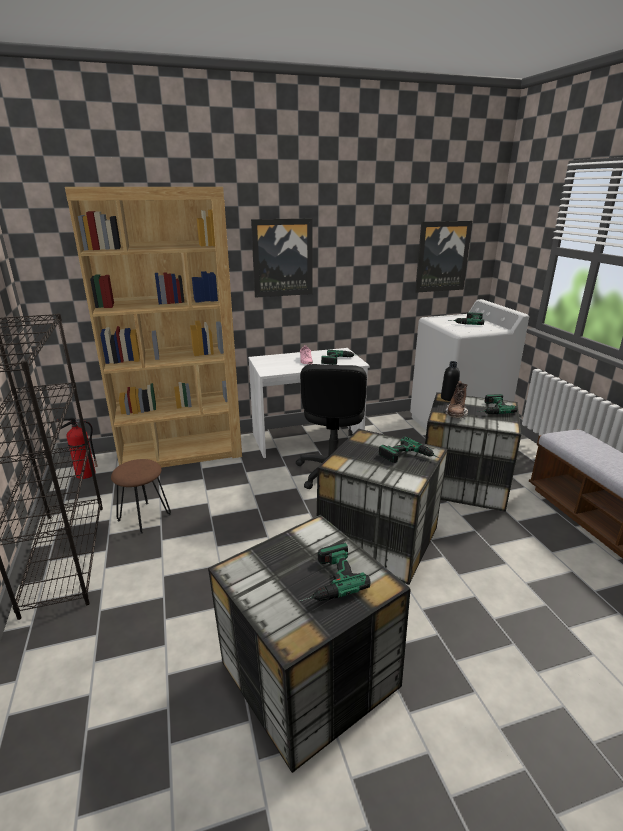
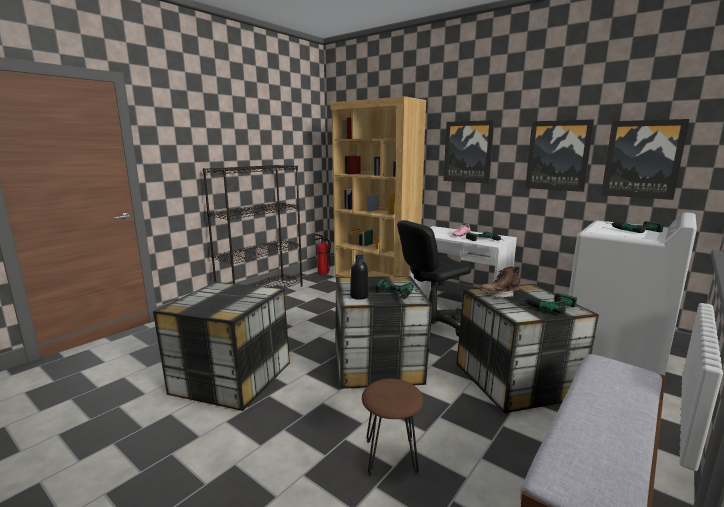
camera: 55 degrees right, 10 degrees down
(144, 517) = (307, 296): brown stool -> brown stool (391, 456)
(325, 580) = (222, 302): power drill -> none
(378, 257) = (558, 155): none -> picture
(448, 398) = (530, 288): black bottle -> black bottle (359, 296)

